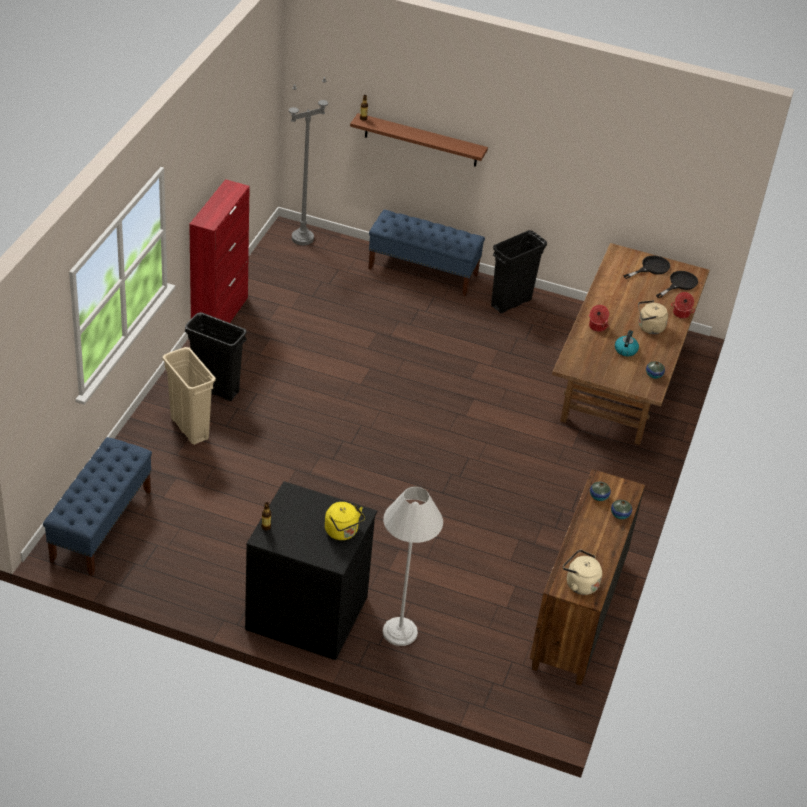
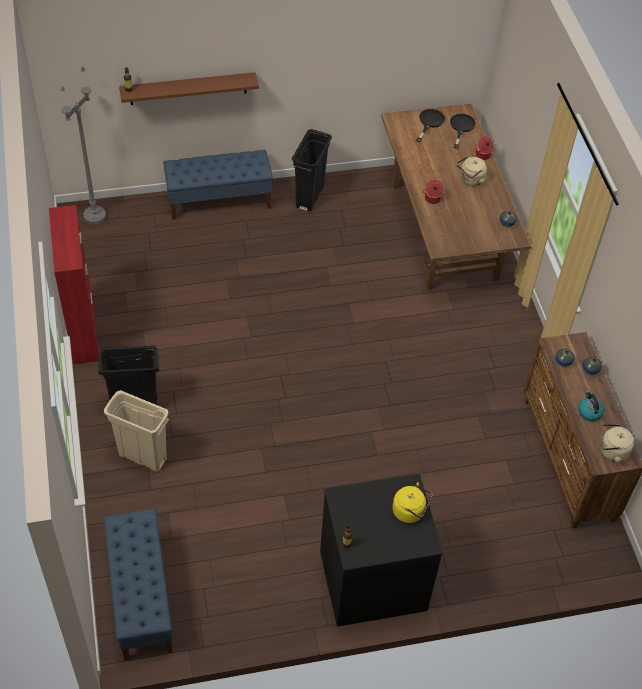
camera: 30 degrees left, 10 degrees up
(400, 632) = (455, 554): white floor lamp -> none
(625, 350) = (469, 210): kettle -> kettle (589, 412)

